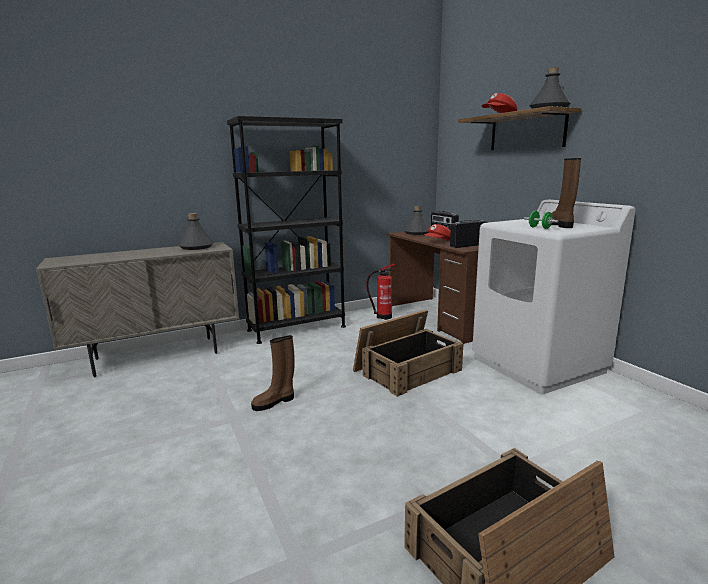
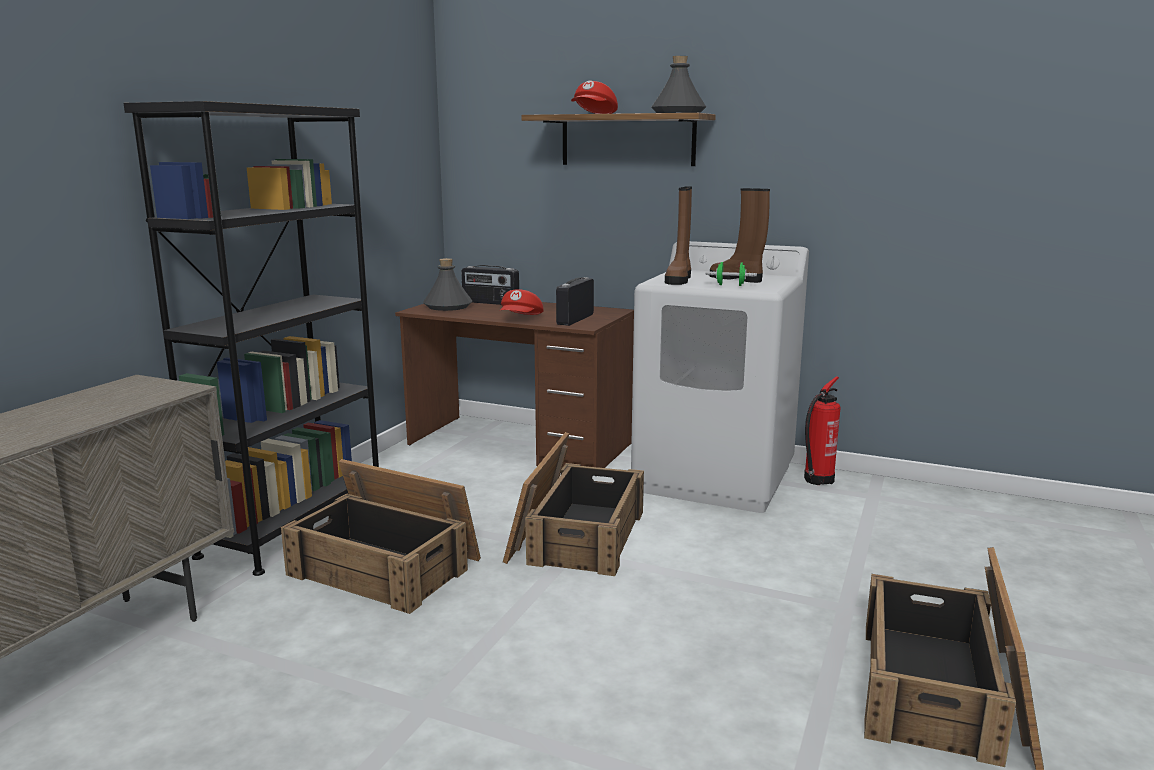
camera: 40 degrees left, 0 degrees up
(196, 247) = (110, 395): grey bottle -> none
(274, 402) = (453, 655): brown boot -> brown boot (679, 279)
(305, 356) = (386, 566): none -> crate
(382, 317) = (421, 465): fire extinguisher -> fire extinguisher (816, 480)

